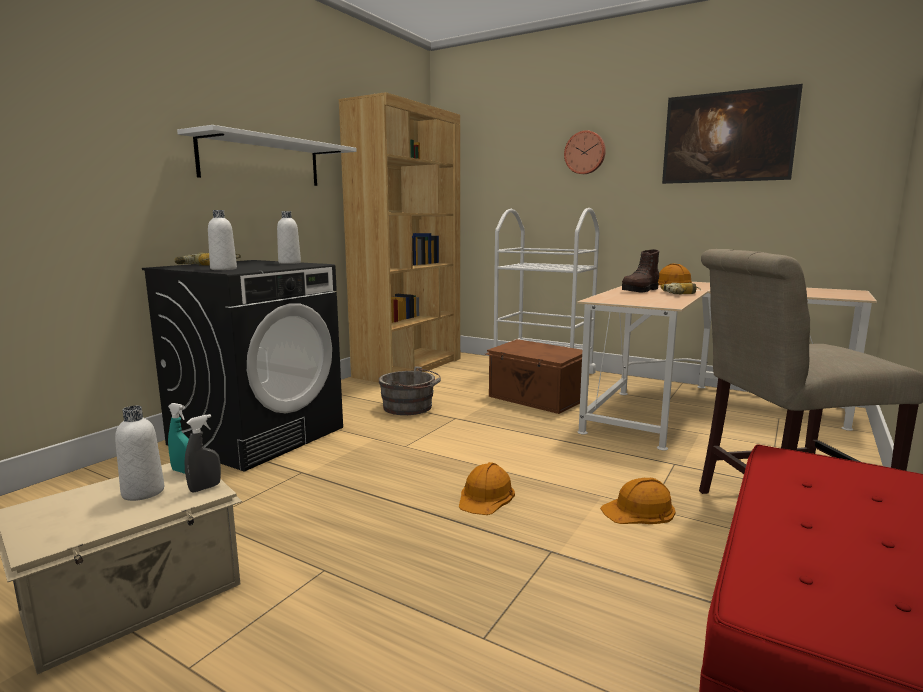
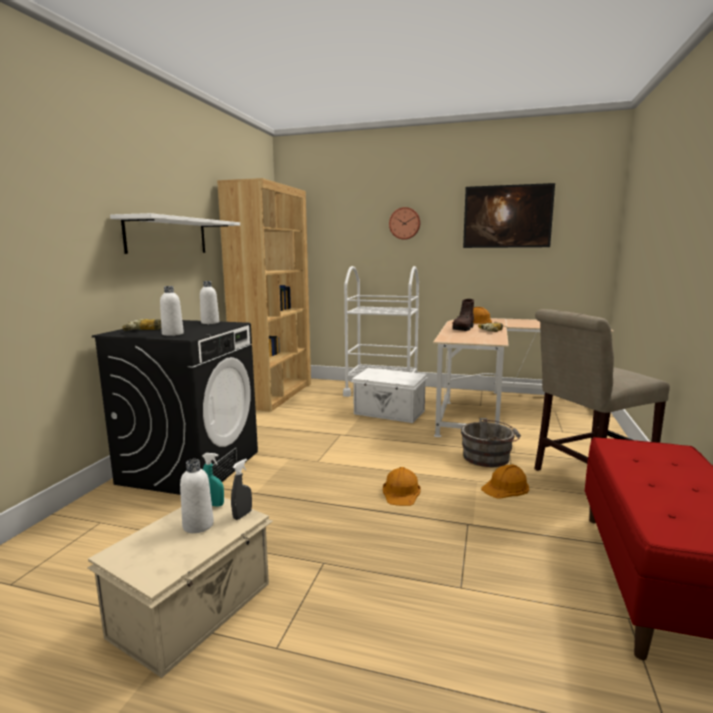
camera: 15 degrees left, 0 degrees up
(410, 407) = (299, 429): grey bucket -> grey bucket (489, 457)
(535, 399) = (389, 413): brown storage box -> white storage box

